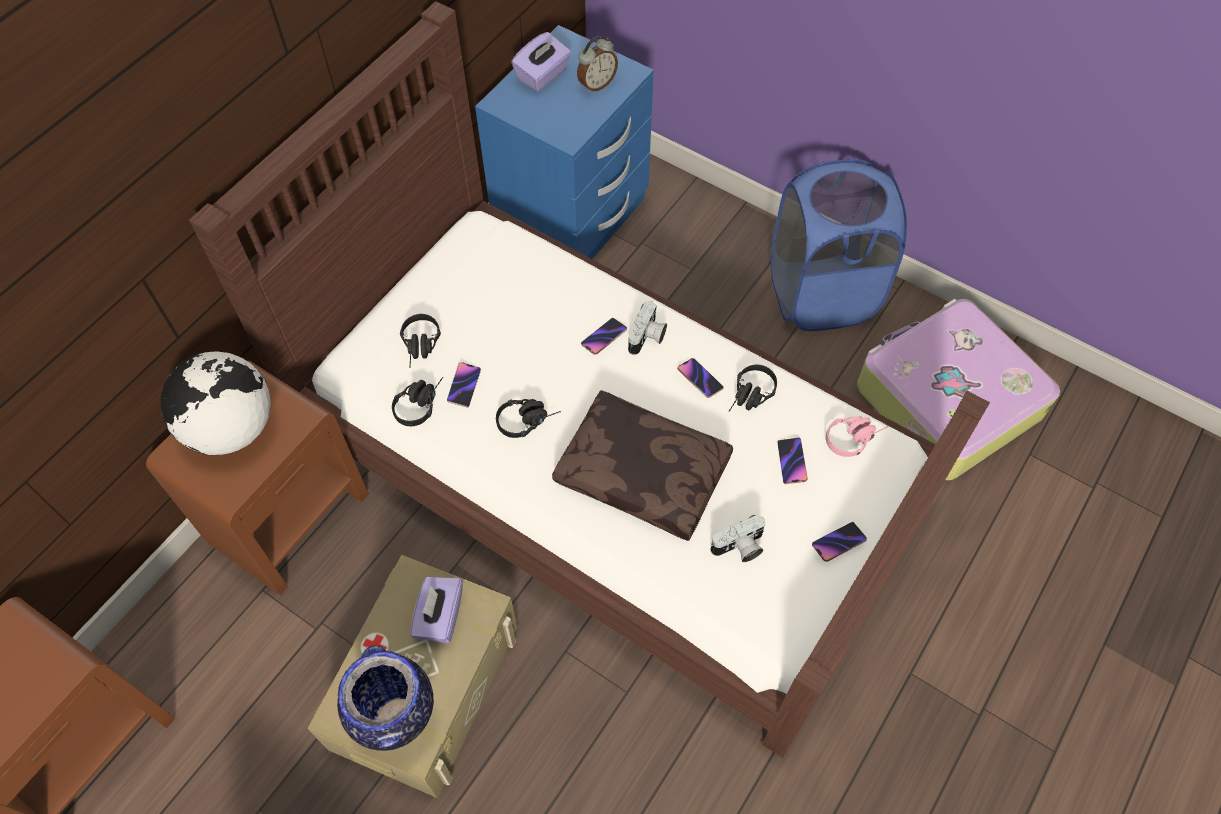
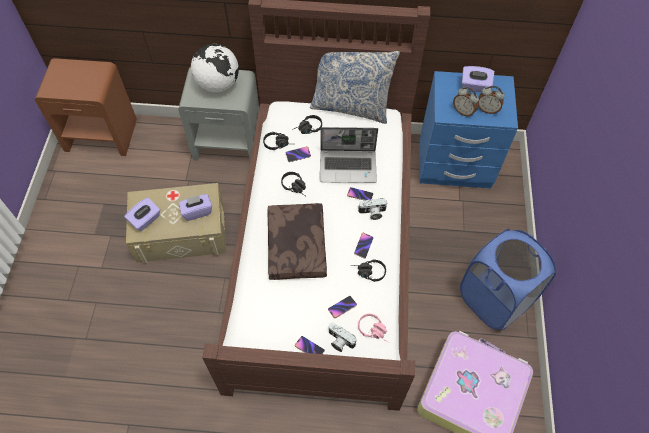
camera: 60 degrees right, 0 degrees up
(289, 516) = (228, 143): brown nightstand -> grey nightstand
(397, 719) = (145, 220): vase -> purple tissue box
(418, 264) = (351, 106): none -> pillow
(538, 326) = (348, 166): none -> laptop
(579, 113) = (463, 111): none -> alarm clock
(739, 548) = (281, 305): camera -> camera (339, 341)

